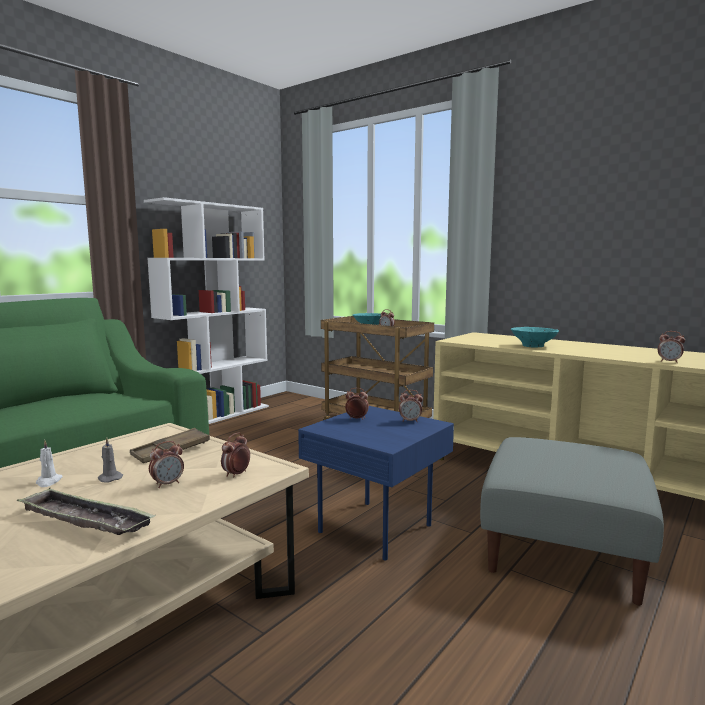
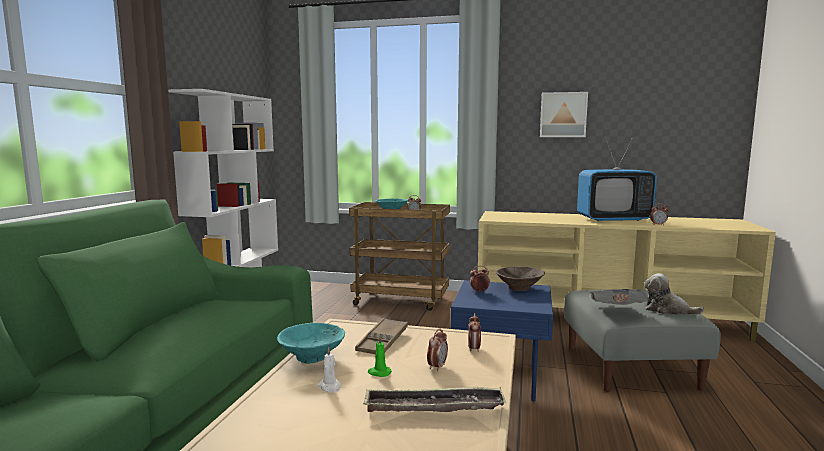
camera: 25 degrees left, 0 degrees up
(109, 478) = (379, 373): grey candle -> green candle
(410, 421) = (519, 288): alarm clock -> brown bowl
(520, 469) = (617, 312): none -> newspaper
(533, 346) = (555, 219): turquoise bowl -> turquoise bowl (312, 357)
(578, 212) = (563, 115): none -> picture
(601, 478) = (667, 310): none -> plush toy
(618, 351) = (613, 219): none -> television

